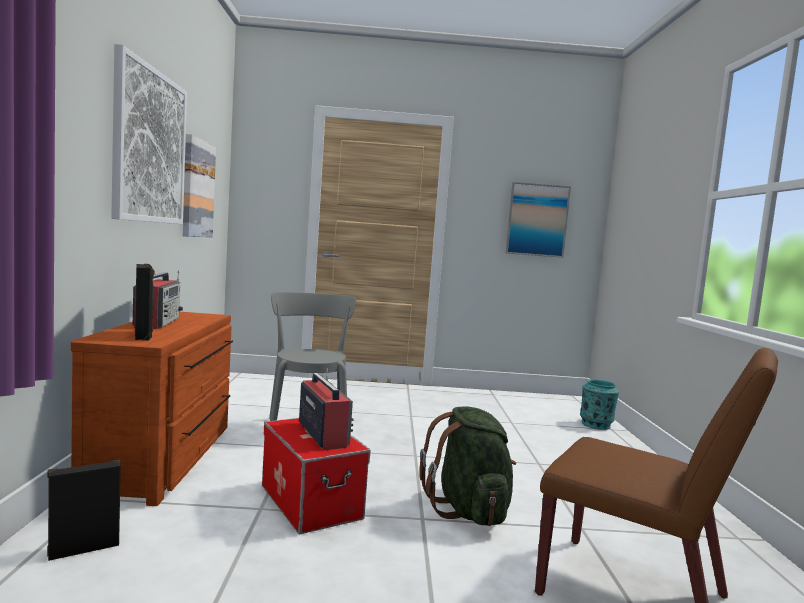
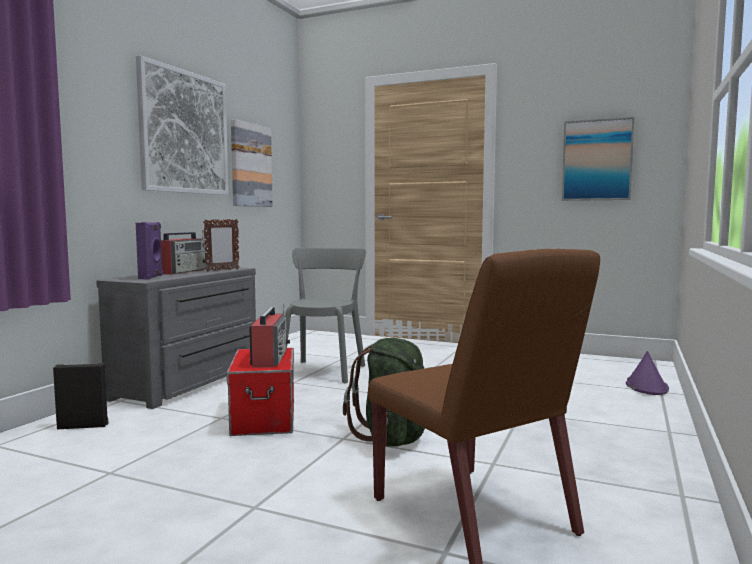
camera: 25 degrees right, 0 degrees up
(144, 335) = (151, 277): black speaker -> purple speaker
(166, 459) = (191, 382): brown dresser -> grey dresser
(202, 319) = (222, 270): none -> picture frame
(596, 424) = (646, 386): turquoise vase -> purple hat

